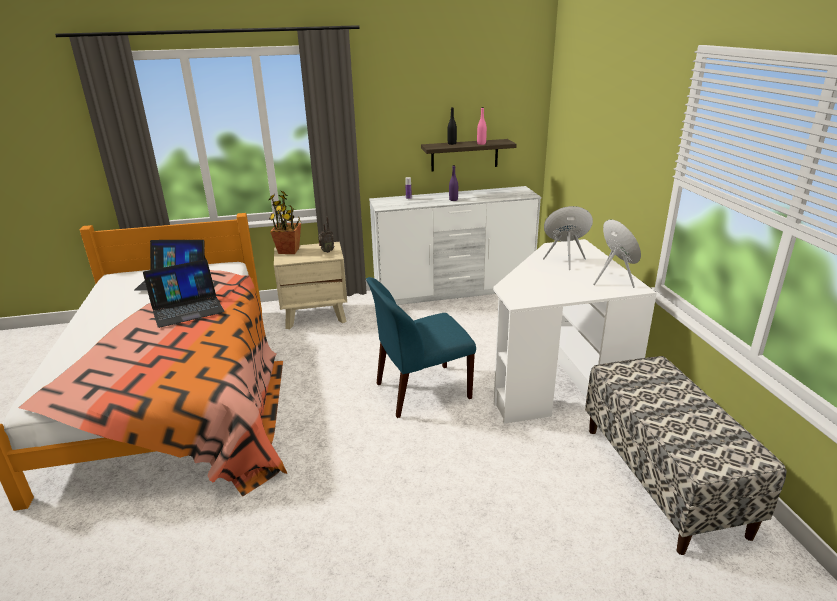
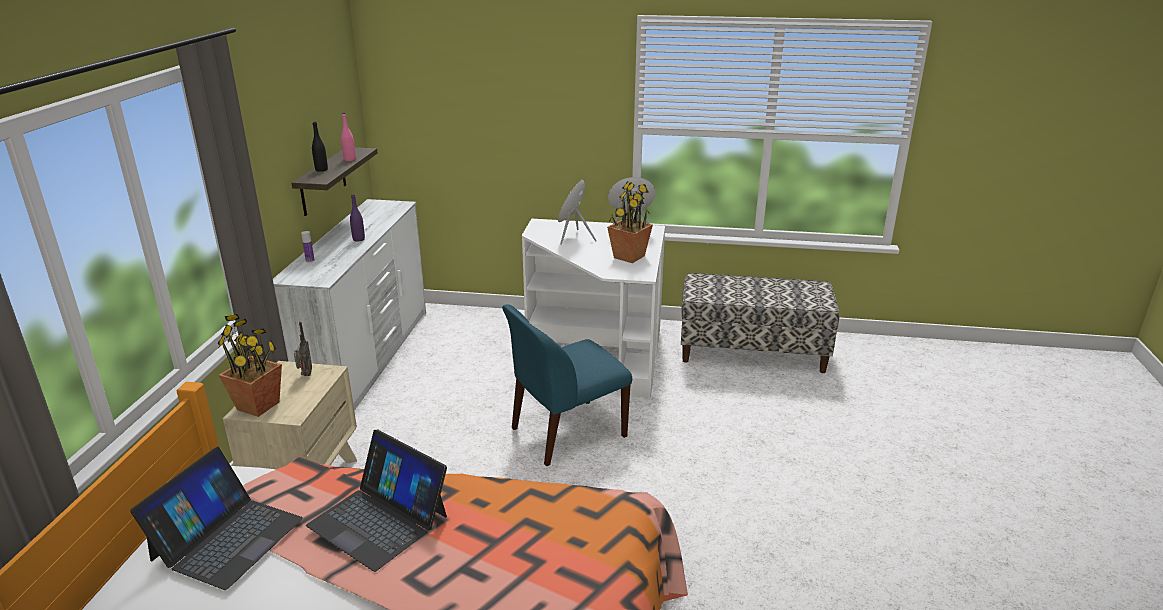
camera: 70 degrees left, 0 degrees up
(187, 308) = (379, 520): laptop -> laptop turned 135 degrees clockwise
(420, 391) = (566, 433): blue chair -> blue chair turned 60 degrees clockwise
(552, 289) = (628, 257): none -> potted plant

